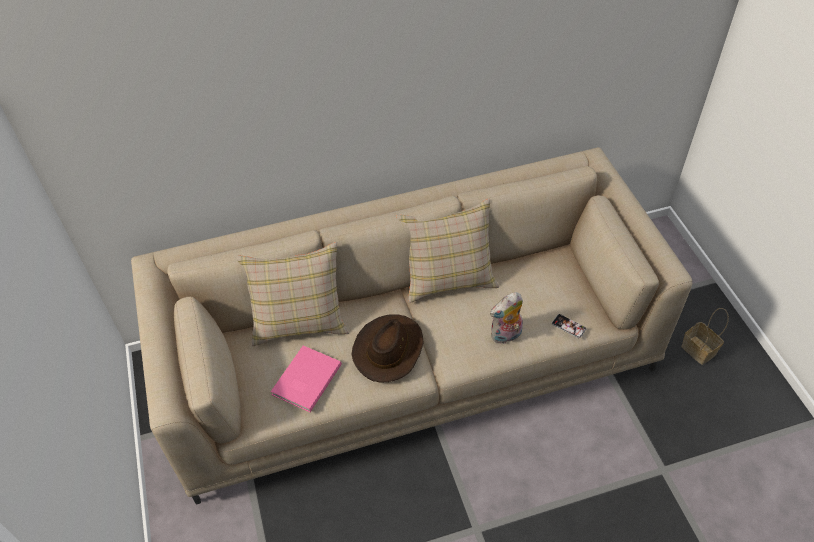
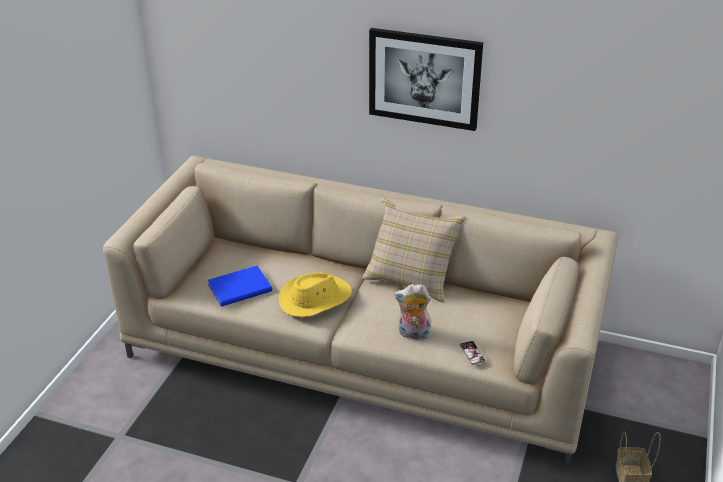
camera: 35 degrees right, 15 degrees down
(299, 320) = (273, 253): beige pillow -> none
(305, 380) = (238, 287): pink book -> blue book
(388, 349) = (315, 298): brown hat -> yellow hat
(402, 76) = (424, 78): none -> picture

